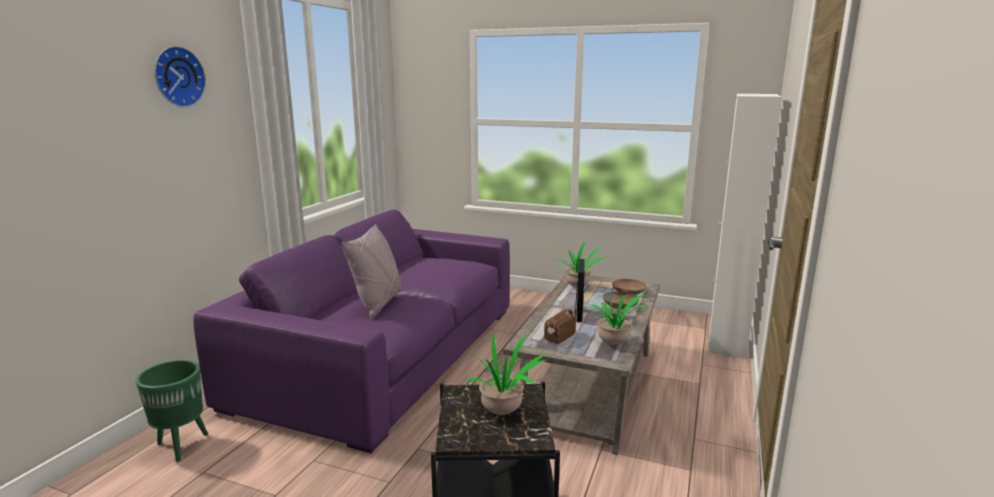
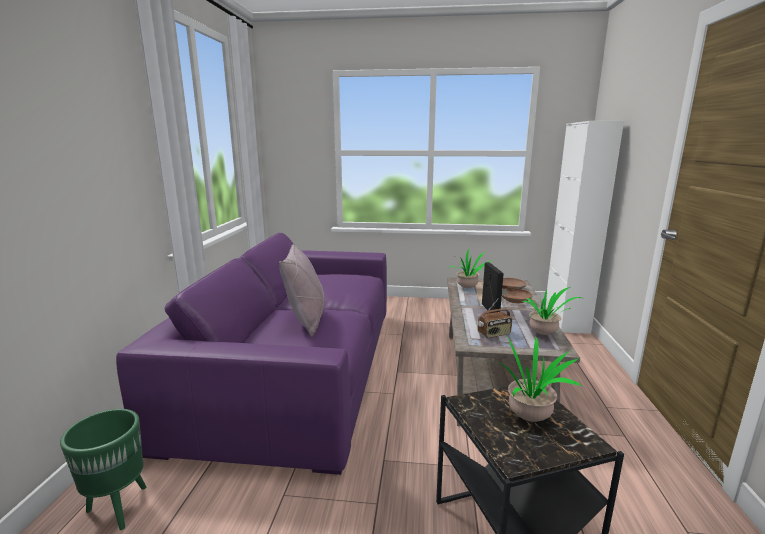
camera: 15 degrees left, 0 degrees up
(177, 77) = (73, 84): wall clock -> none
(559, 337) = (494, 334): radio -> radio turned 135 degrees counterclockwise

